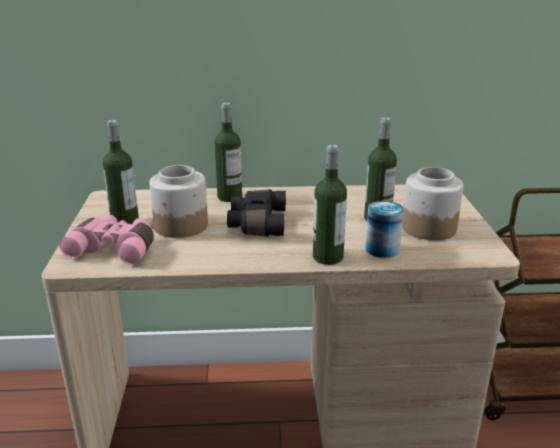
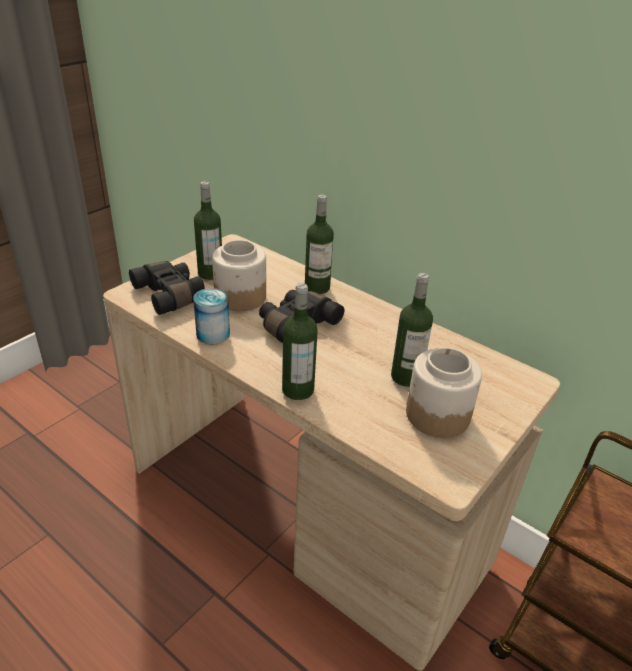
camera: 40 degrees right, 10 degrees up
(115, 249) = (171, 295): pink binoculars -> black binoculars
(382, 249) = (355, 410): can -> can (213, 334)

